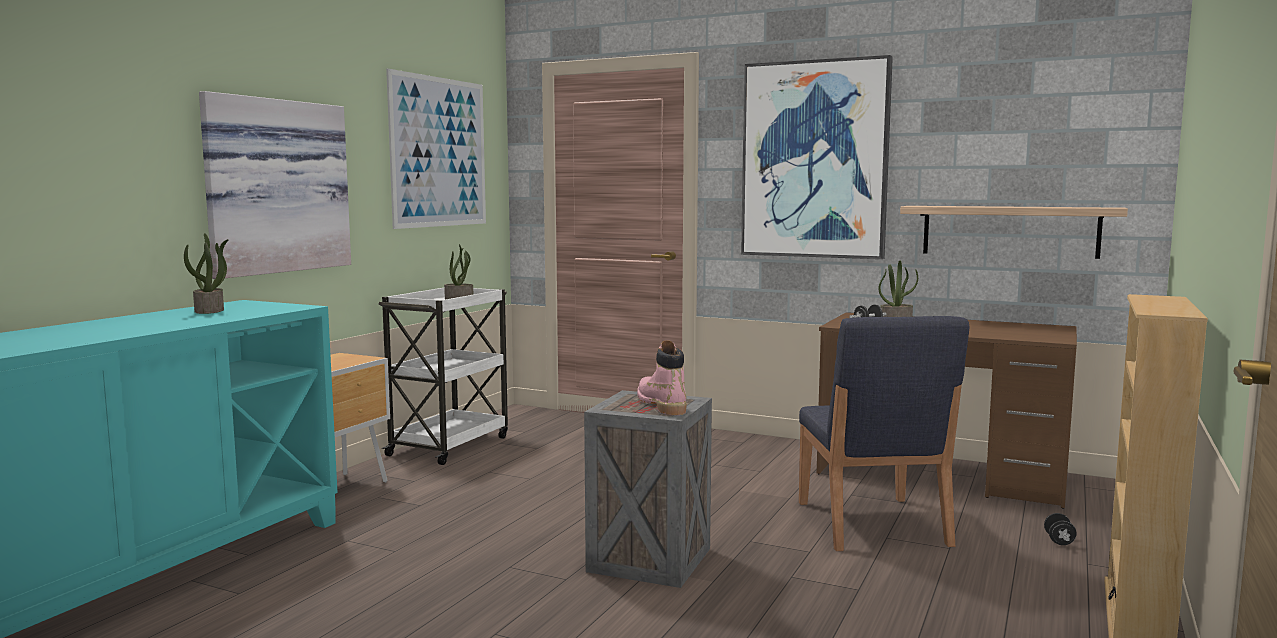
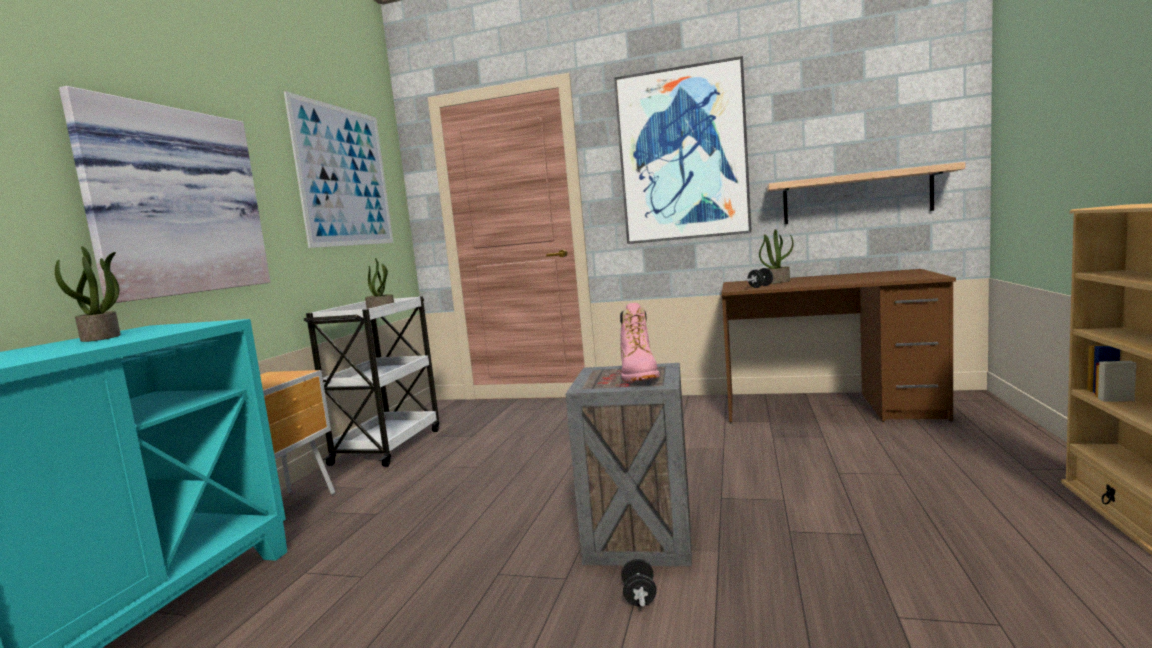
camera: 10 degrees left, 0 degrees up
(661, 405) = (639, 376): pink boot -> pink boot turned 150 degrees counterclockwise
(871, 524) = (814, 461): blue chair -> none
(1059, 541) = (981, 451): black dumbbell -> black dumbbell (639, 597)

